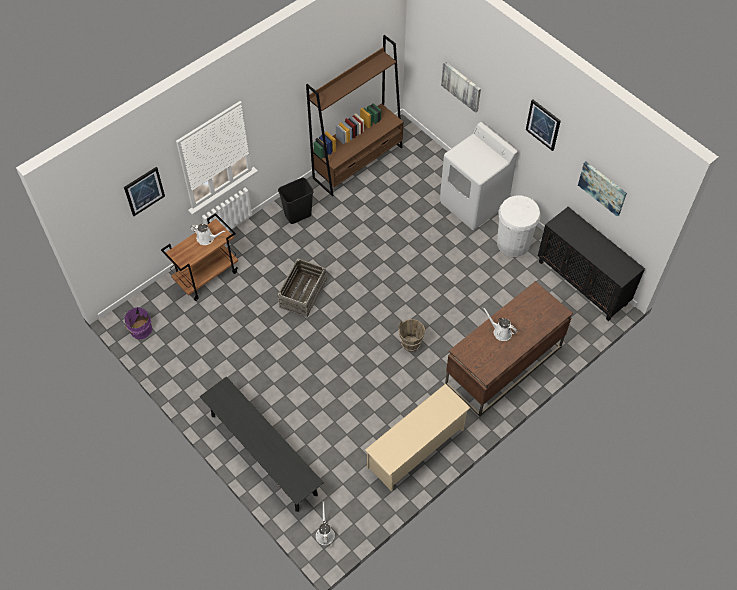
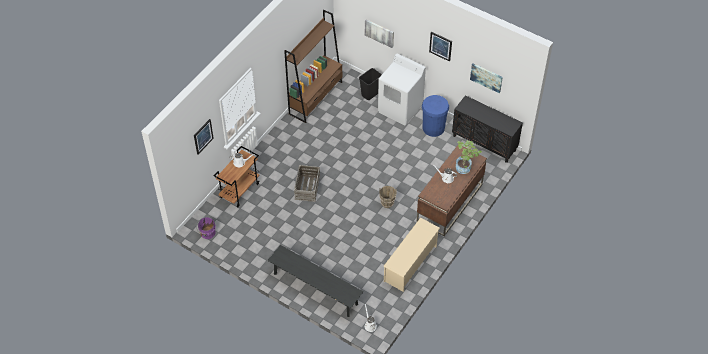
camera: 15 degrees left, 5 degrees down
(298, 214) = (287, 139): black trash can -> black trash can (370, 94)
(513, 243) = (433, 128): white trash can -> blue trash can
(535, 321) = (465, 167): none -> potted plant

